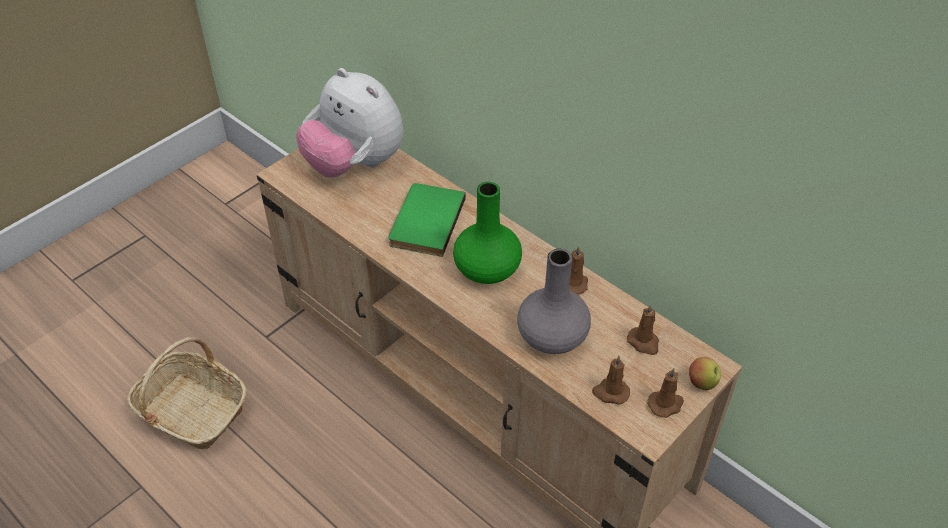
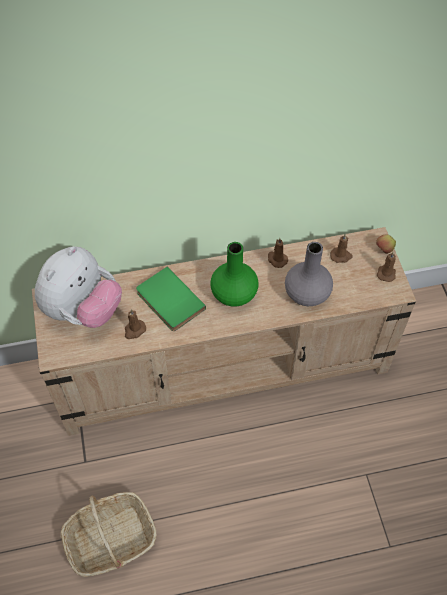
camera: 55 degrees left, 10 degrees up
(354, 164) = (83, 310): plush toy -> plush toy turned 45 degrees counterclockwise
(610, 392) = (362, 291): brown candle -> brown candle (134, 330)

